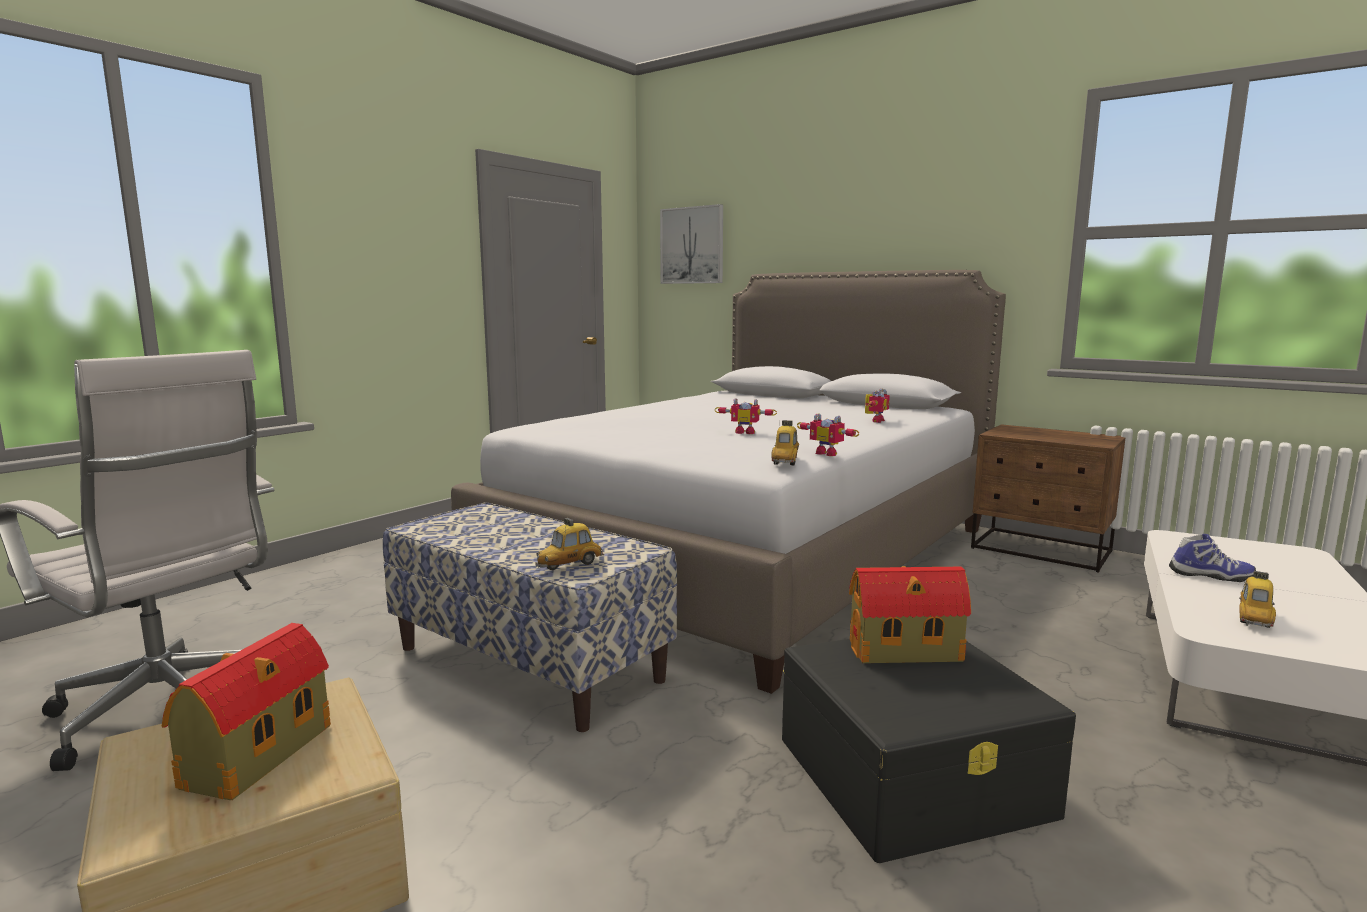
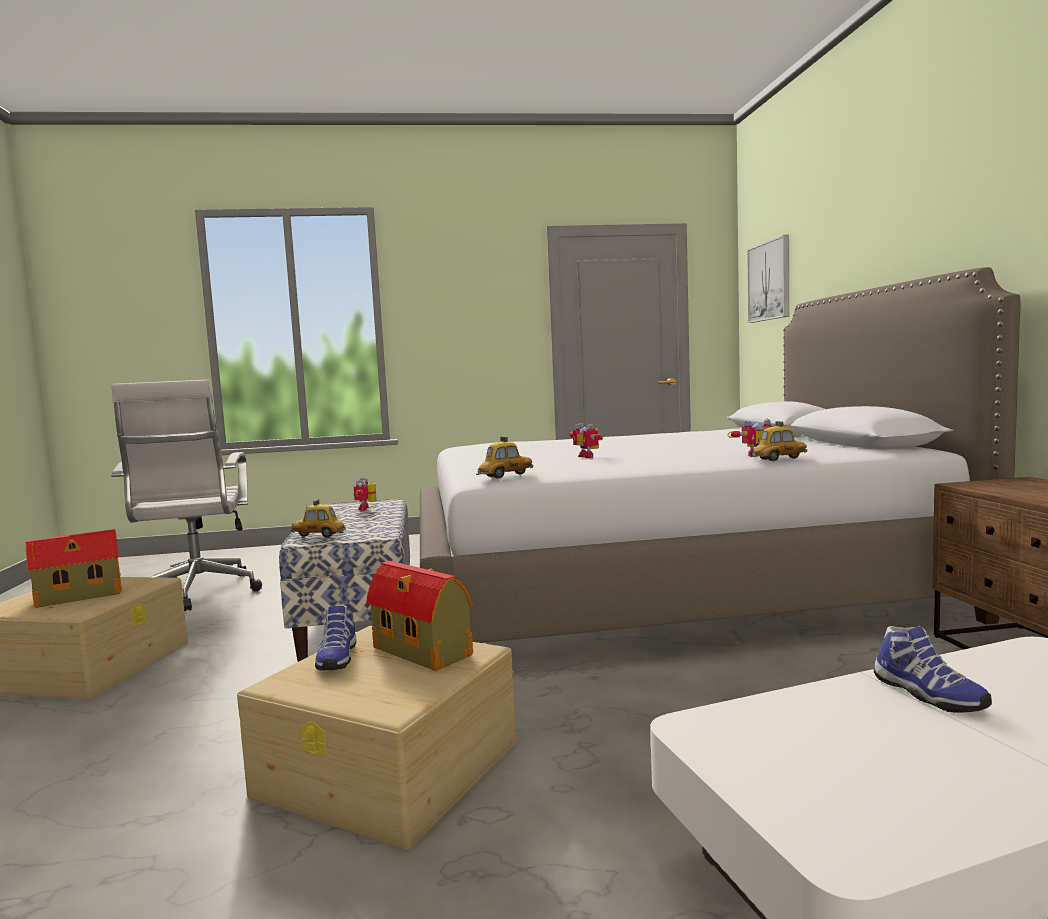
camera: 45 degrees right, 5 degrees down
(828, 453) = (569, 474): toy robot -> toy robot (367, 508)
(864, 684) = (336, 658): none -> shoe
(913, 775) = (390, 768): black storage box -> beige storage box
(1253, 619) = (809, 742): toy car -> toy car (779, 459)

